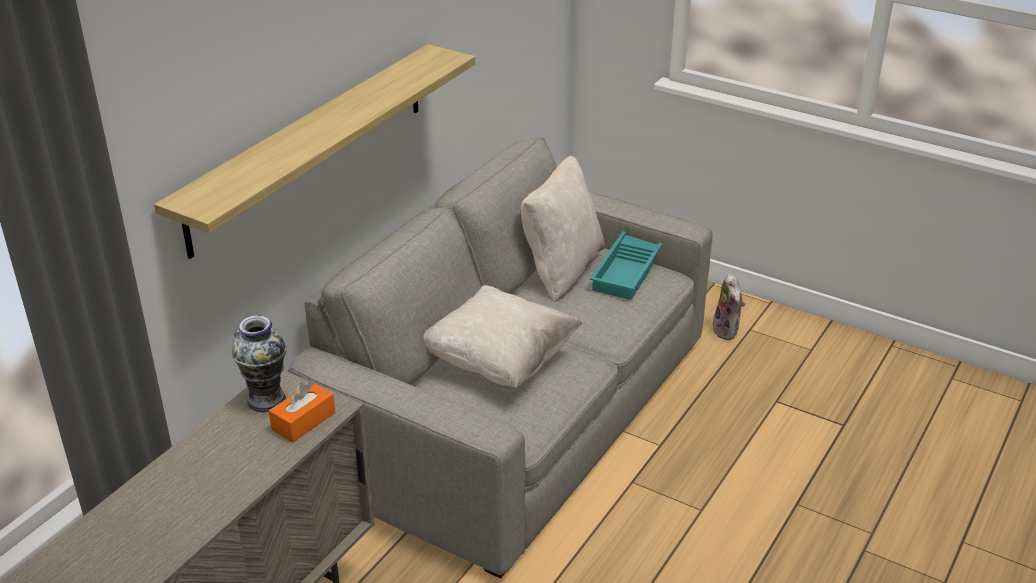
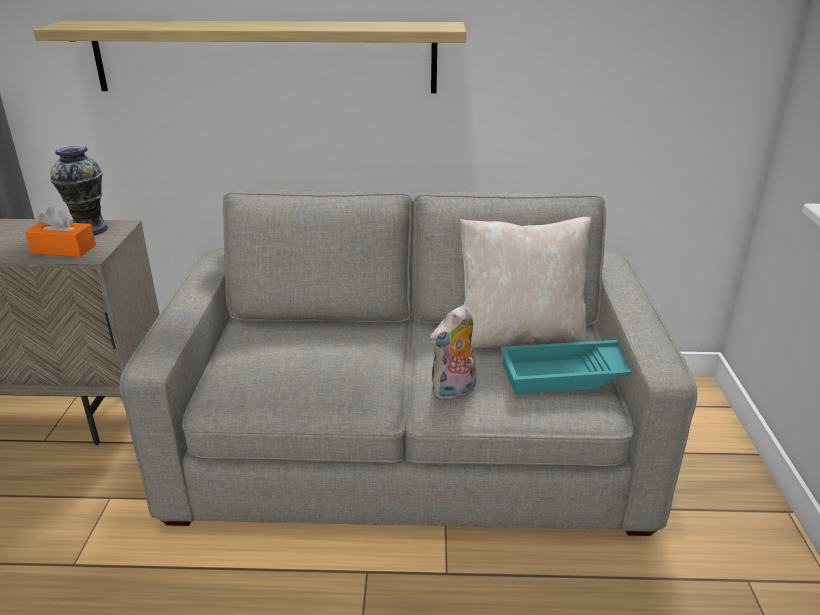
camera: 60 degrees right, 5 degrees down
(499, 361) = (326, 350): beige pillow -> none
(727, 331) = (717, 559): plush toy -> plush toy (454, 392)

